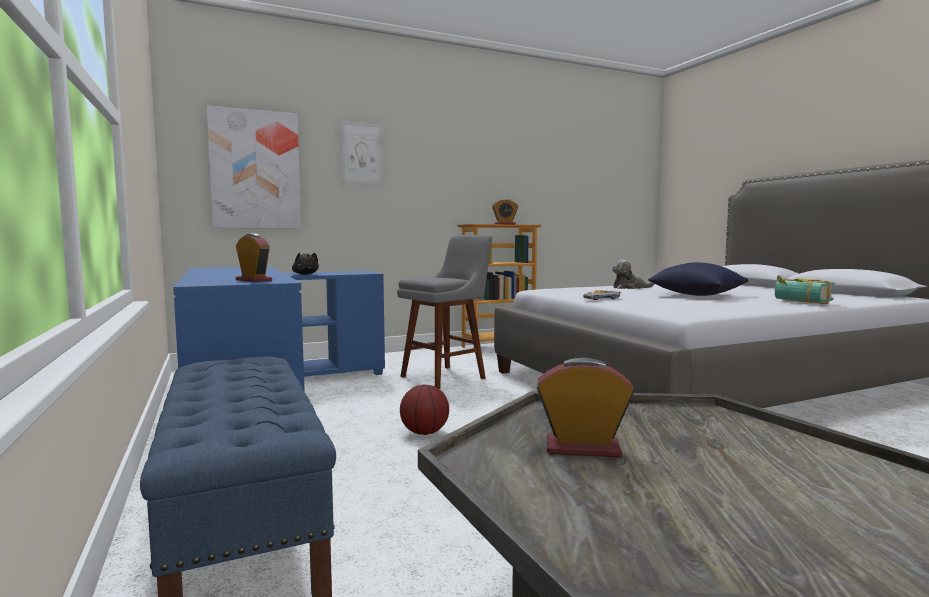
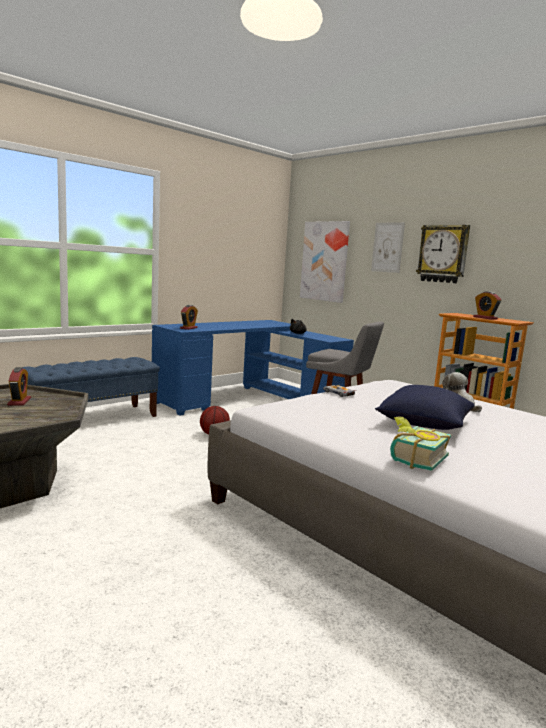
camera: 70 degrees right, 5 degrees up
(432, 163) = (443, 254): none -> wall clock

